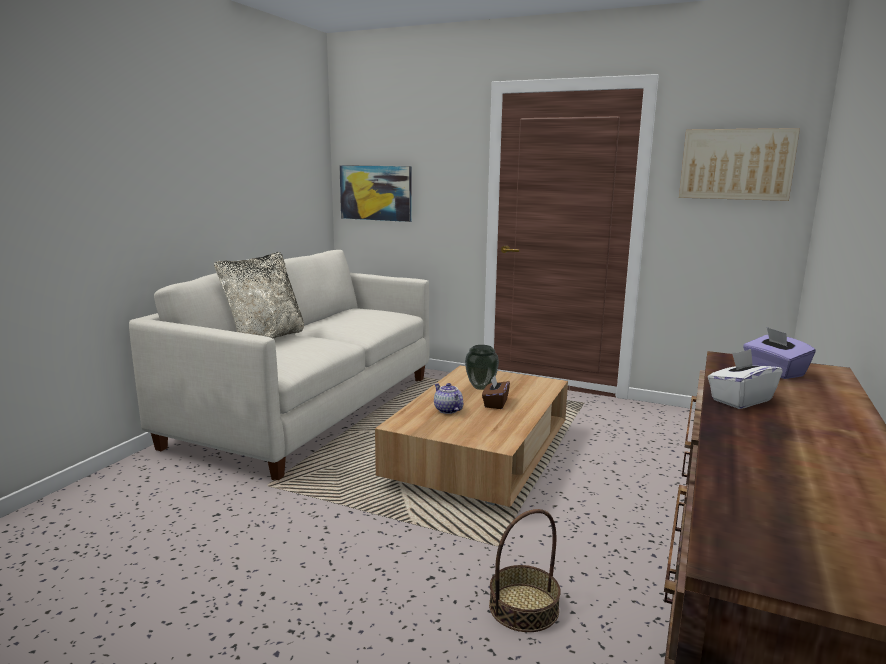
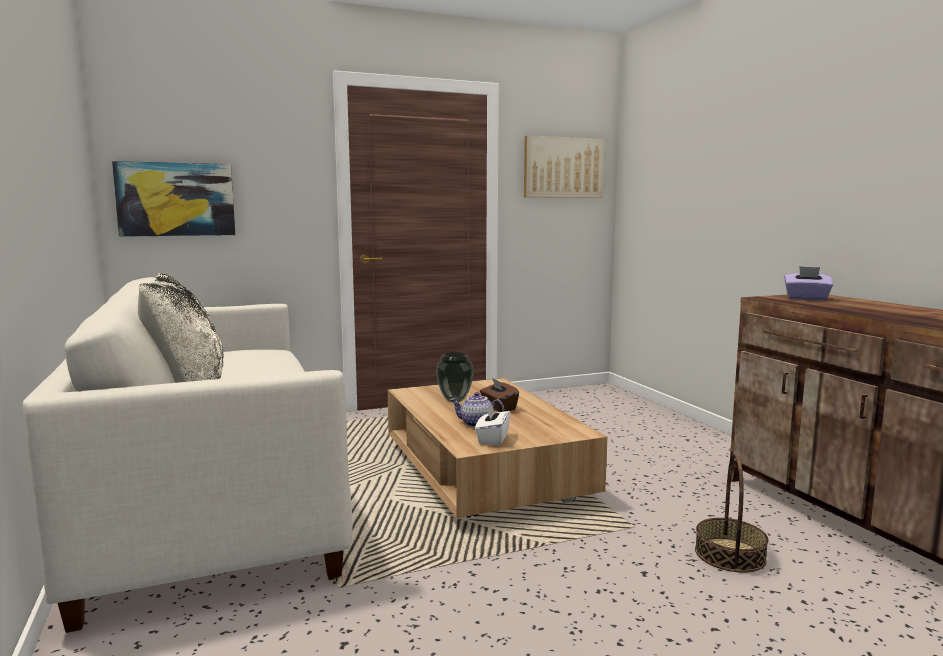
camera: 45 degrees left, 5 degrees down
(740, 400) = (858, 311): white tissue box -> white tissue box (492, 439)

